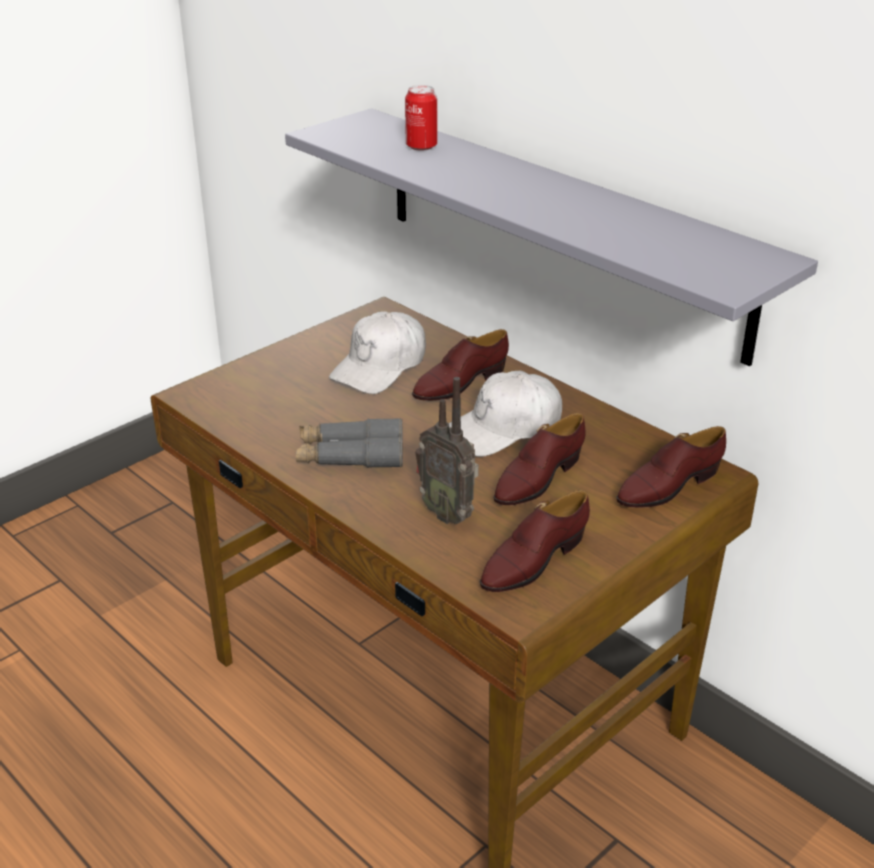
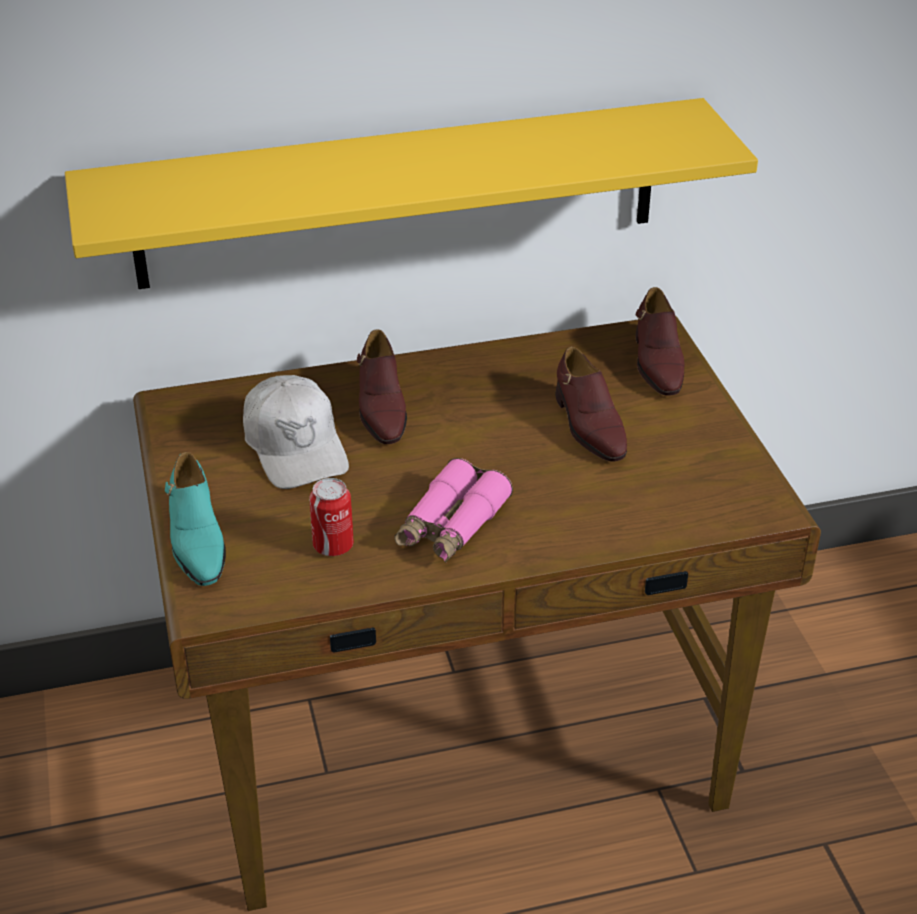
camera: 60 degrees left, 5 degrees up
(250, 367) = (196, 540): none -> turquoise shoe
(350, 456) = (451, 525): grey binoculars -> pink binoculars
(421, 146) = (233, 178): can -> can (333, 545)
(449, 513) = (602, 497): radio -> none
(504, 429) = (491, 413): white cap -> none
(532, 561) = (709, 476): brown shoe -> none
(558, 229) = (399, 194): grey shelf -> yellow shelf

